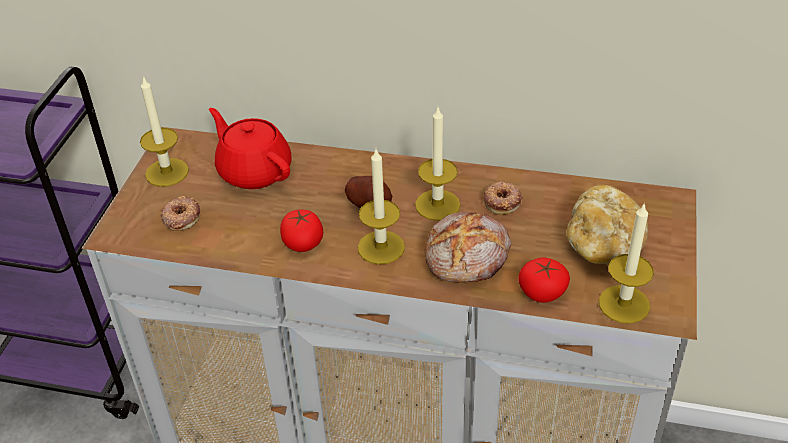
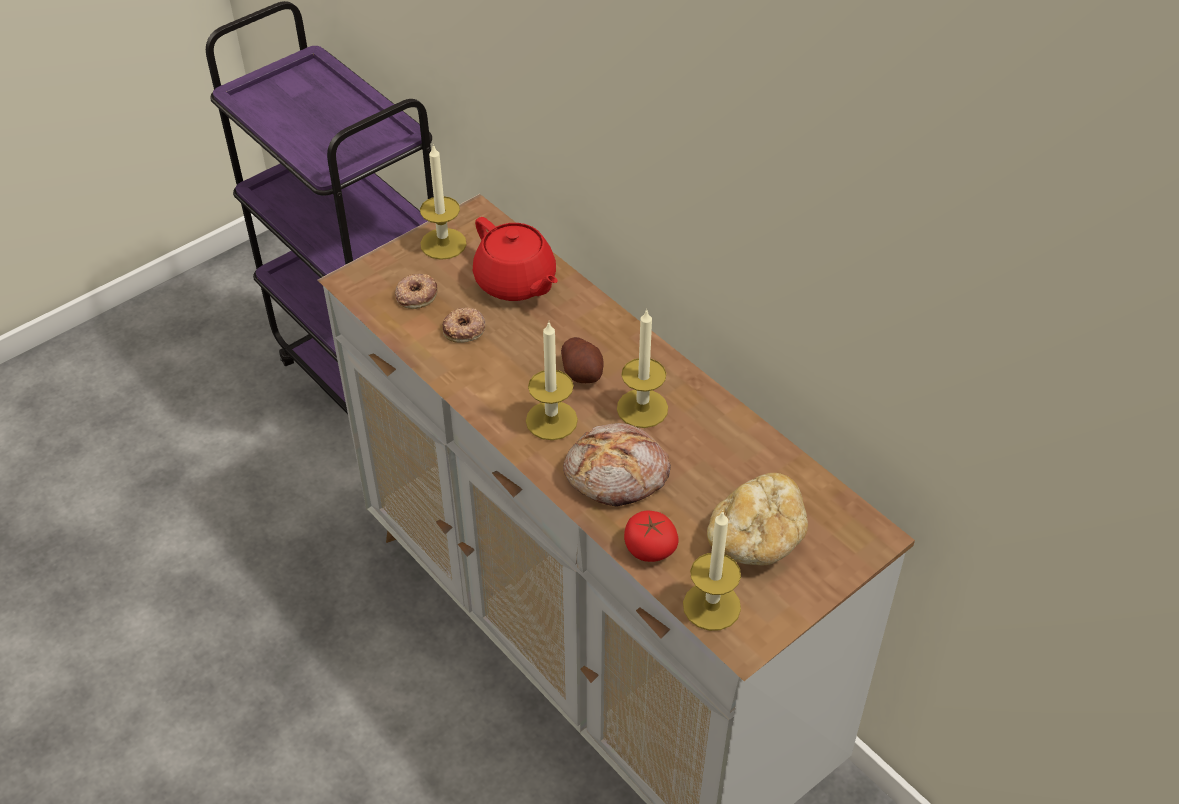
camera: 35 degrees right, 5 degrees up
(254, 171) = (516, 282): red teapot -> red teapot turned 150 degrees clockwise
(303, 242) = (491, 376): tomato -> none
(502, 201) = (706, 439): donut -> donut (464, 329)

